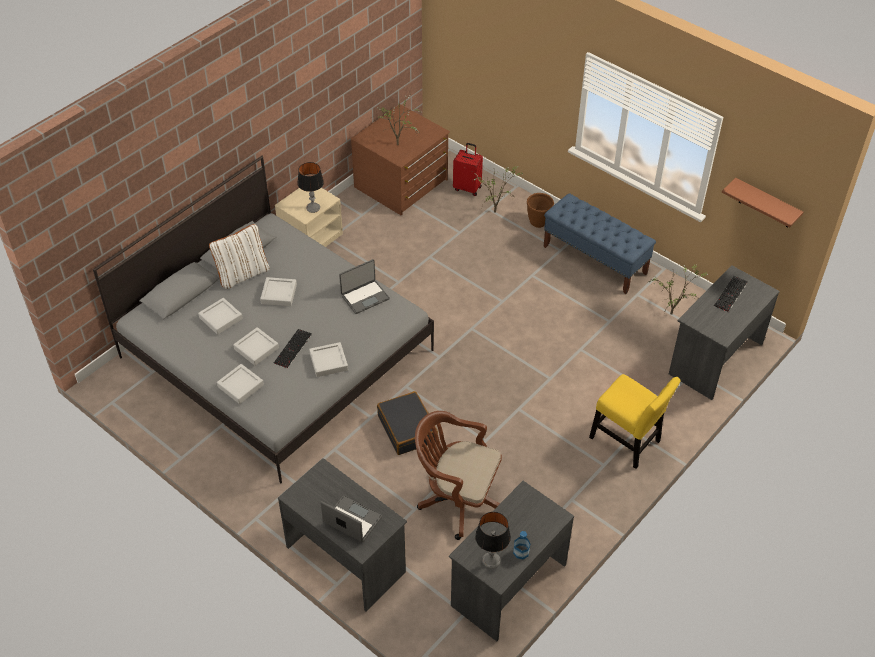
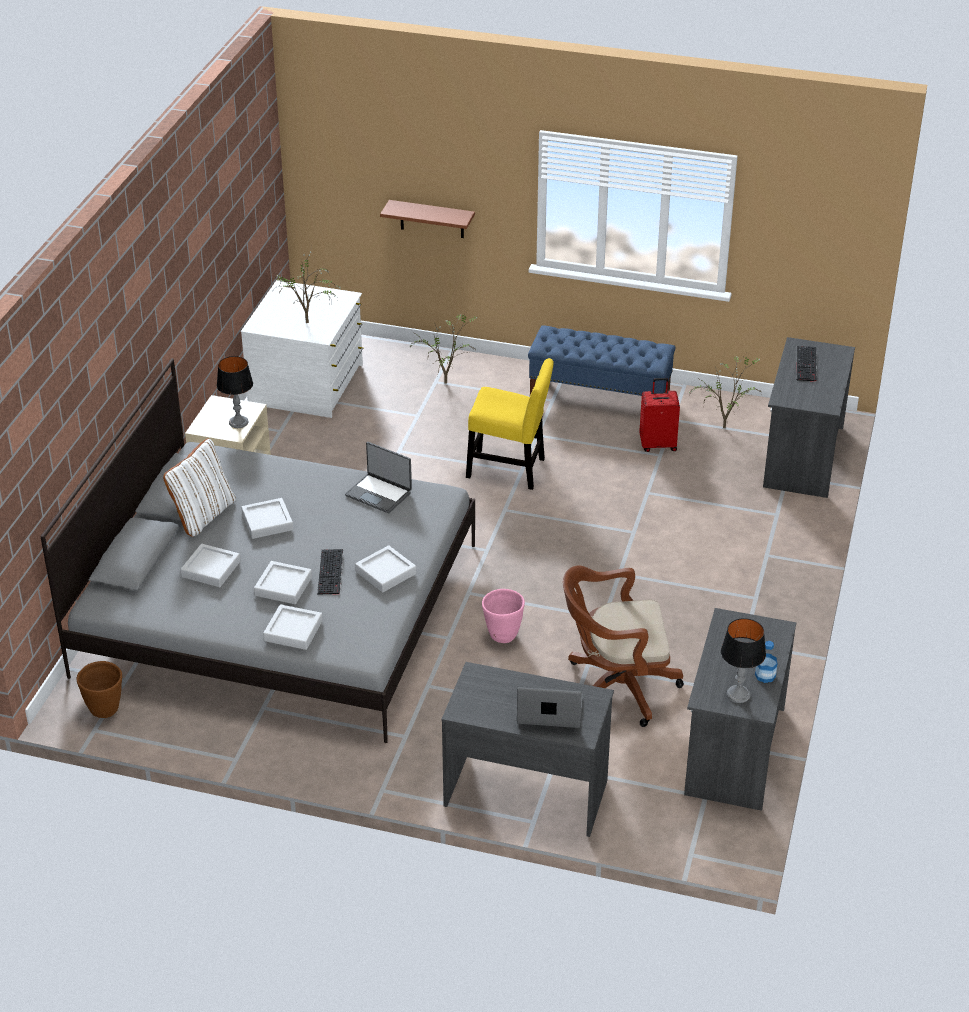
camera: 25 degrees left, 10 degrees down
(365, 297) = (379, 493): laptop -> laptop turned 90 degrees clockwise
(402, 184) = (308, 384): brown dresser -> white dresser
(407, 429) = (502, 635): black suitcase -> pink planter
(467, 188) = (394, 367): red suitcase -> red suitcase (658, 444)
(538, 223) = (506, 380): brown planter -> brown planter (105, 710)
(627, 442) = (765, 567): yellow chair -> yellow chair (510, 469)
(766, 204) = (810, 248): brown shelf -> brown shelf (432, 219)

